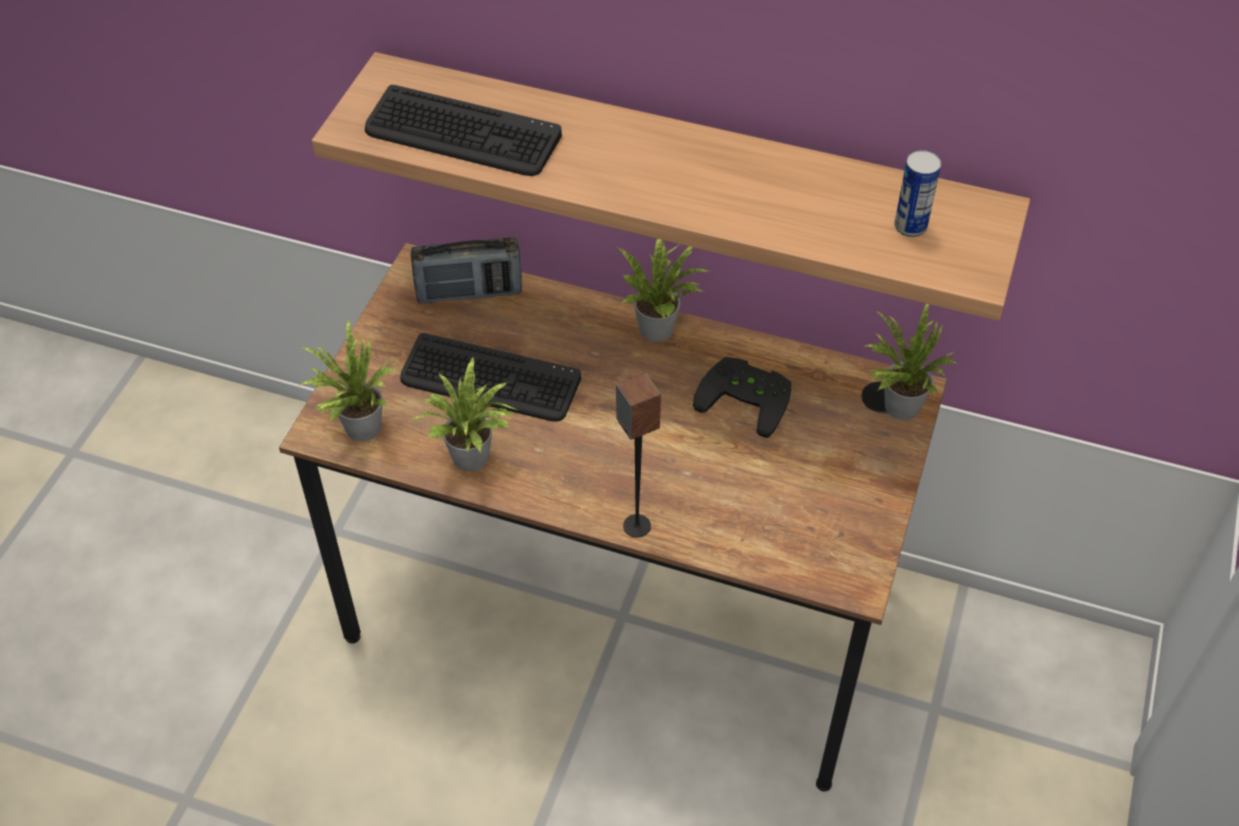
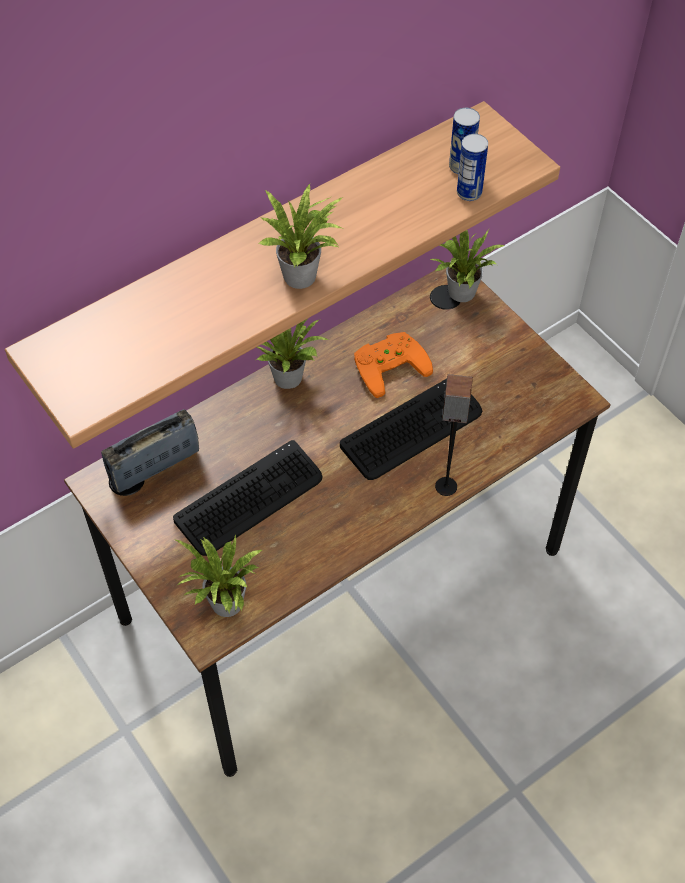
camera: 55 degrees left, 5 degrees up
(462, 134) = (155, 343): keyboard -> keyboard (412, 429)
(469, 293) = (155, 466): radio -> radio turned 150 degrees counterclockwise
(474, 460) = (315, 549): potted plant -> potted plant (304, 275)
(747, 397) = (388, 364): black game controller -> orange game controller
(879, 250) = (469, 192): none -> can

